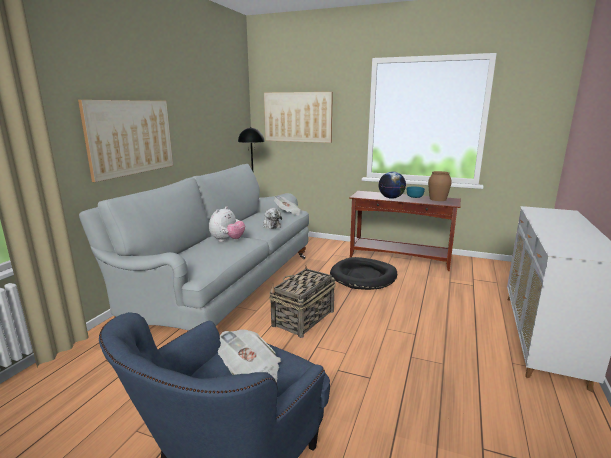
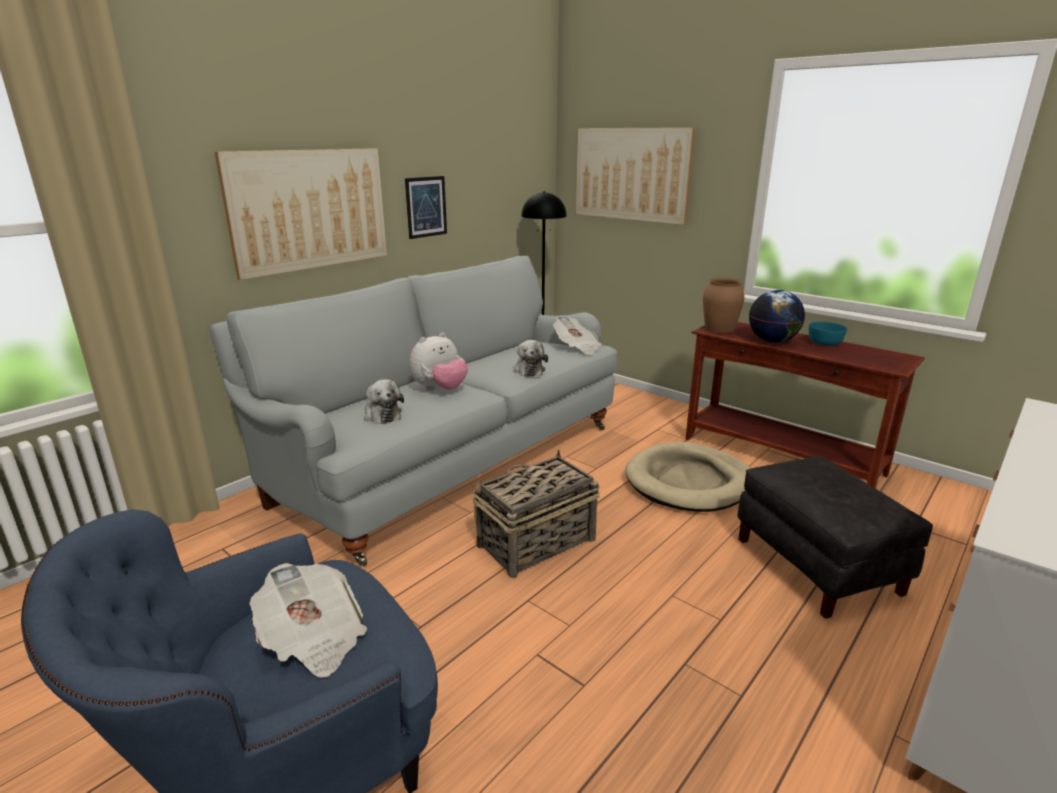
camera: 20 degrees right, 5 degrees up
(190, 136) = (426, 207): none -> picture
(204, 257) = (382, 414): none -> plush toy
(363, 276) = (689, 482): black dog bed -> beige dog bed
(438, 199) = (870, 354): brown vase -> brown vase (719, 328)
(443, 302) = (818, 565): none -> black ottoman

